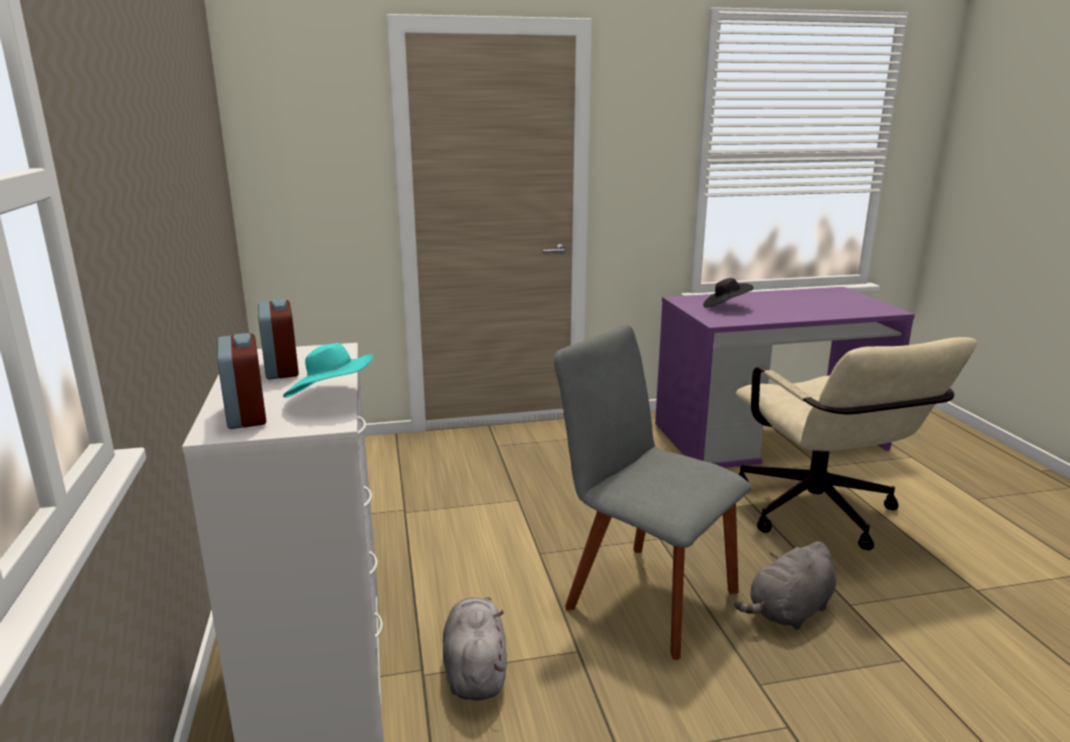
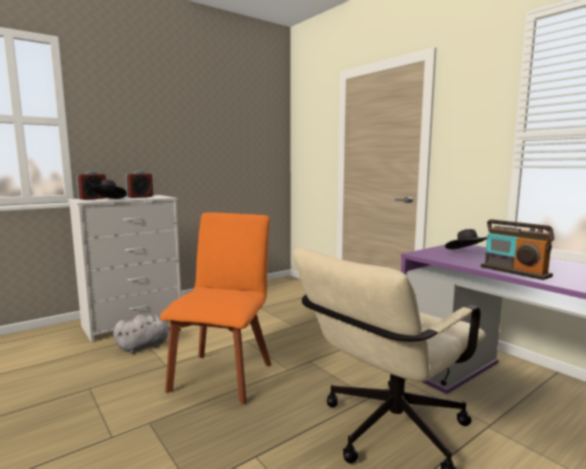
camera: 65 degrees right, 10 degrees down
(332, 398) = (109, 200): turquoise hat -> black hat
(645, 595) = (223, 374): grey chair -> orange chair
(788, 612) = (231, 427): grey plush toy -> none
(814, 313) = (514, 271): none -> radio

